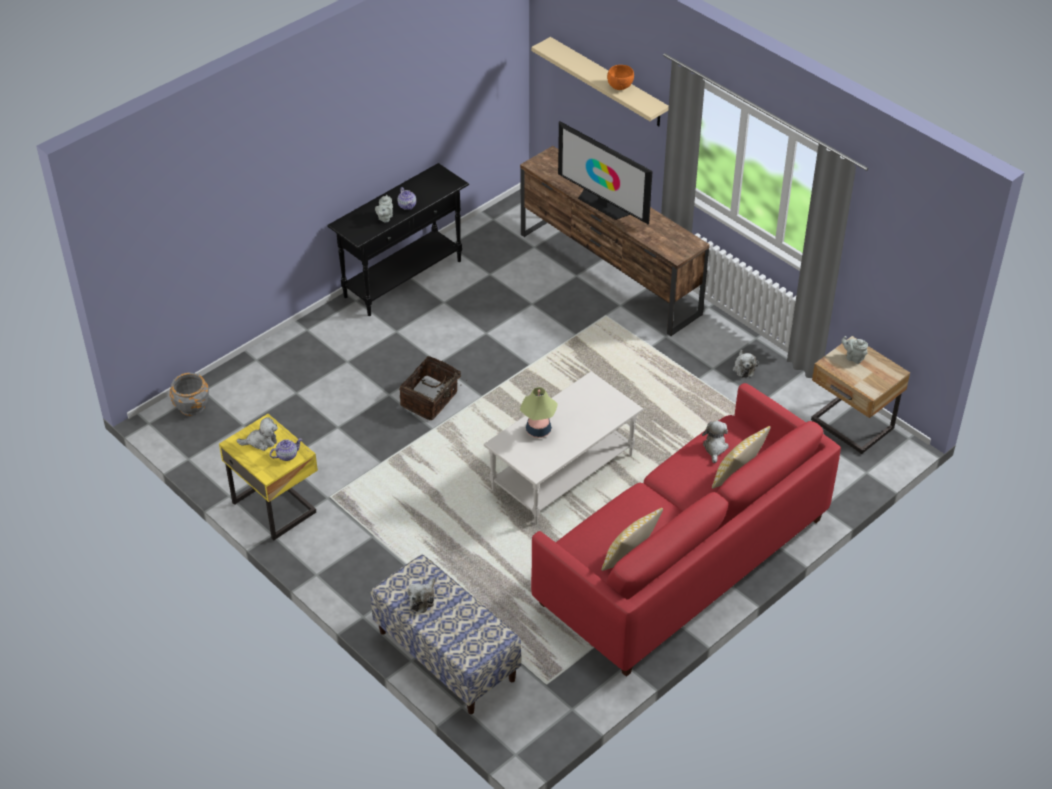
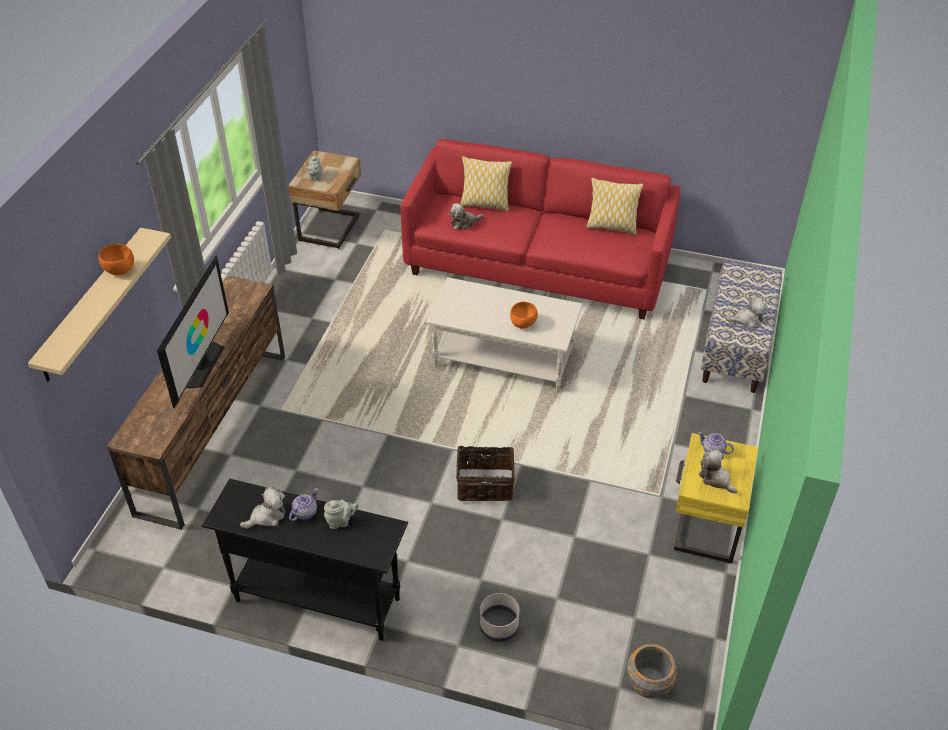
camera: 120 degrees left, 0 degrees up
(302, 354) = (498, 627): none -> grey planter
(538, 430) = (523, 324): table lamp -> orange bowl
(743, 368) = (299, 301): plush toy -> plush toy (267, 516)

